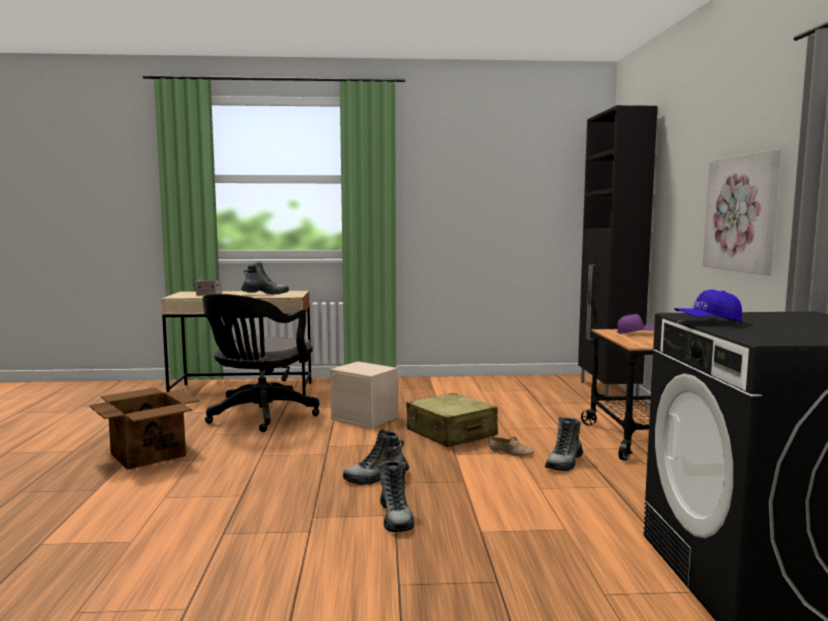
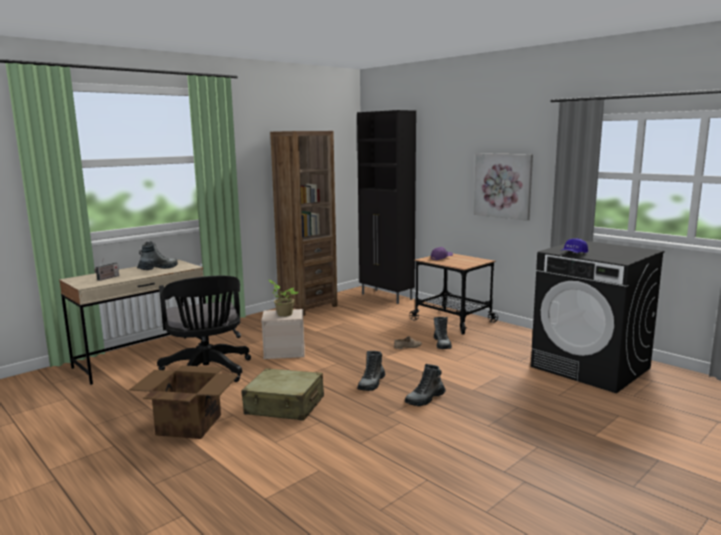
camera: 40 degrees left, 5 degrees up
(364, 368) = (283, 314): none -> potted plant
(395, 517) = (425, 399): boot -> boot turned 105 degrees clockwise
(451, 433) = (356, 345): beige suitcase -> beige suitcase (285, 406)
(486, 382) = (308, 307): none -> brown bookcase

